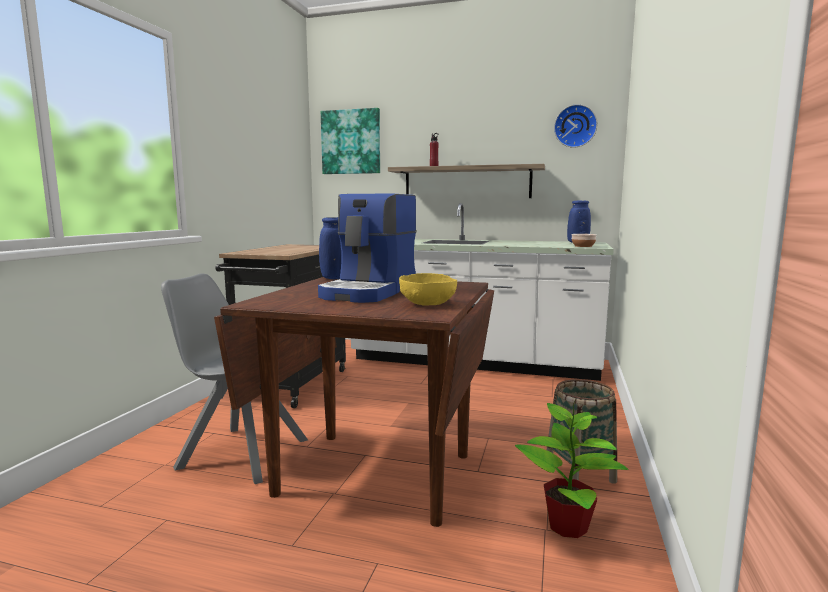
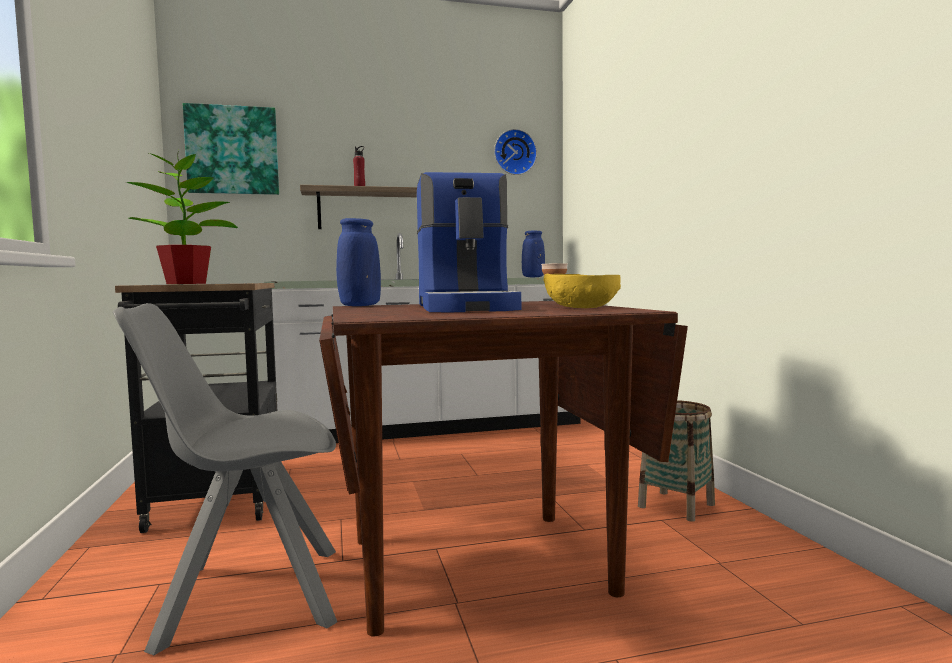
camera: 30 degrees left, 5 degrees down
(569, 526) = (733, 553): potted plant -> potted plant (187, 283)

